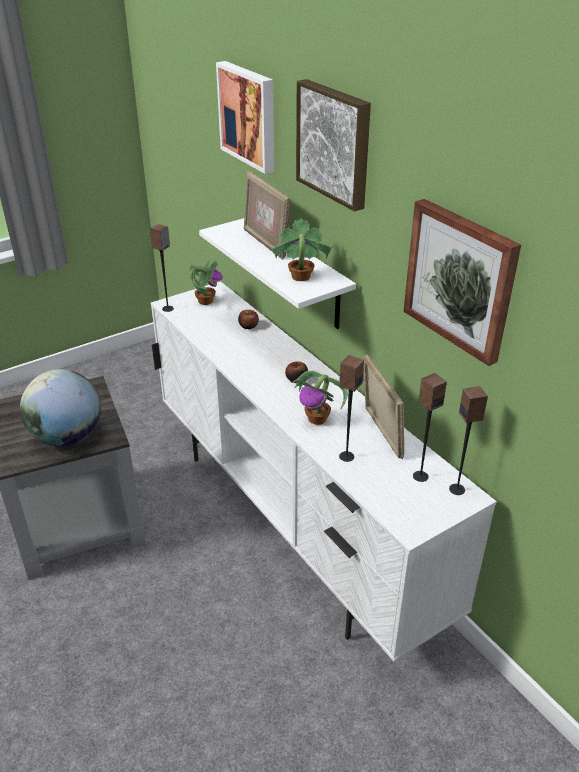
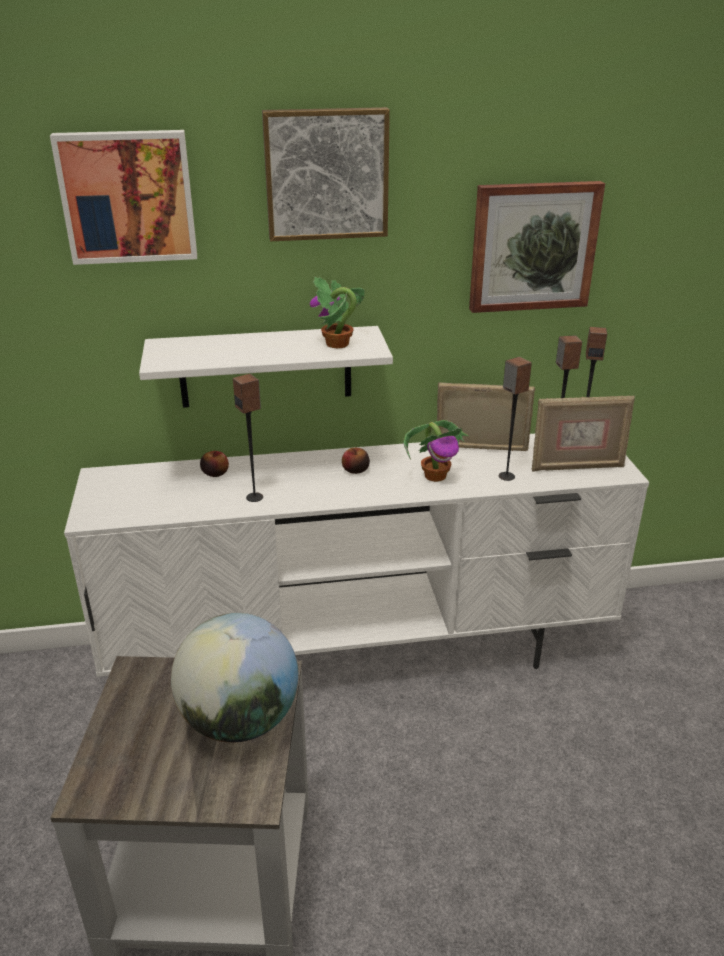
camera: 65 degrees left, 5 degrees down
(168, 309) = (102, 521): speaker -> speaker (255, 497)
(205, 301) = (118, 489): potted plant -> none
(266, 243) = (234, 344): picture frame -> picture frame (576, 467)

